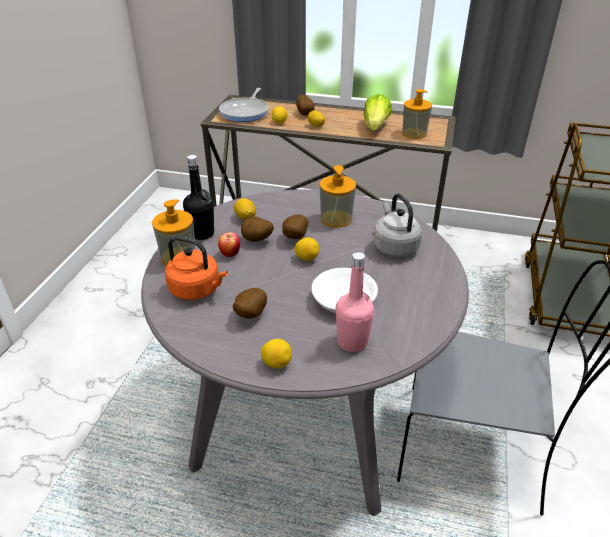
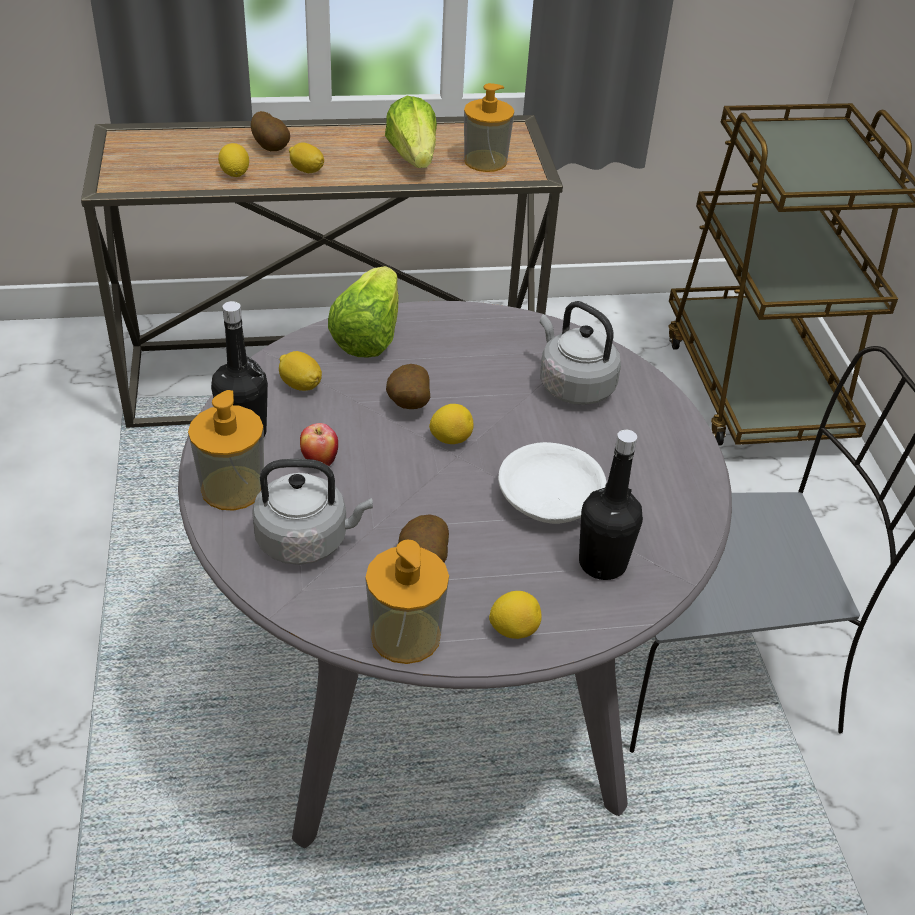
camera: 25 degrees left, 5 degrees up
(197, 290) = (307, 540): orange kettle -> grey kettle
(245, 112) = (156, 161): frying pan -> none
(257, 241) = (349, 426): potato -> none
(296, 201) = (368, 335): none -> lettuce
(336, 219) = (454, 354): soap dispenser -> soap dispenser (405, 635)
(352, 342) = (602, 563): pink bottle -> black bottle

